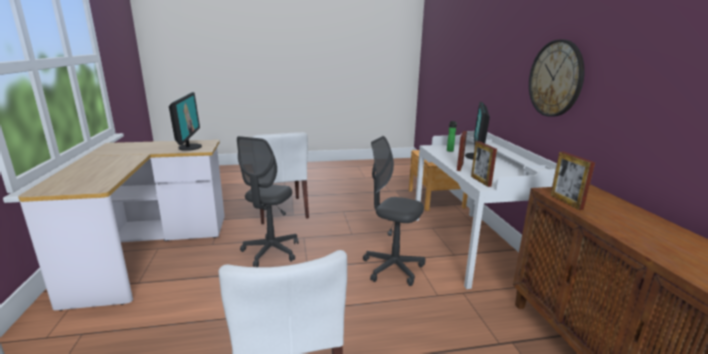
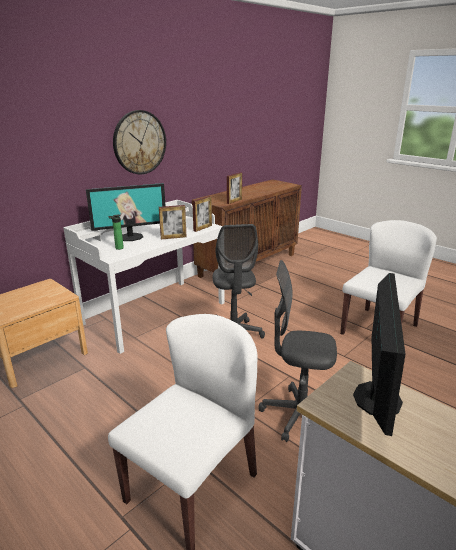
camera: 125 degrees left, 5 degrees up
(189, 147) = (376, 398): monitor -> monitor turned 150 degrees clockwise
(271, 251) = (298, 415): grey office chair -> grey office chair turned 150 degrees counterclockwise

